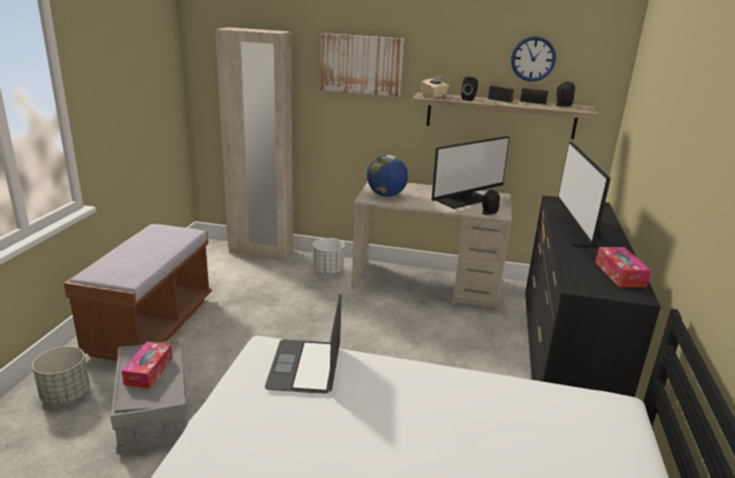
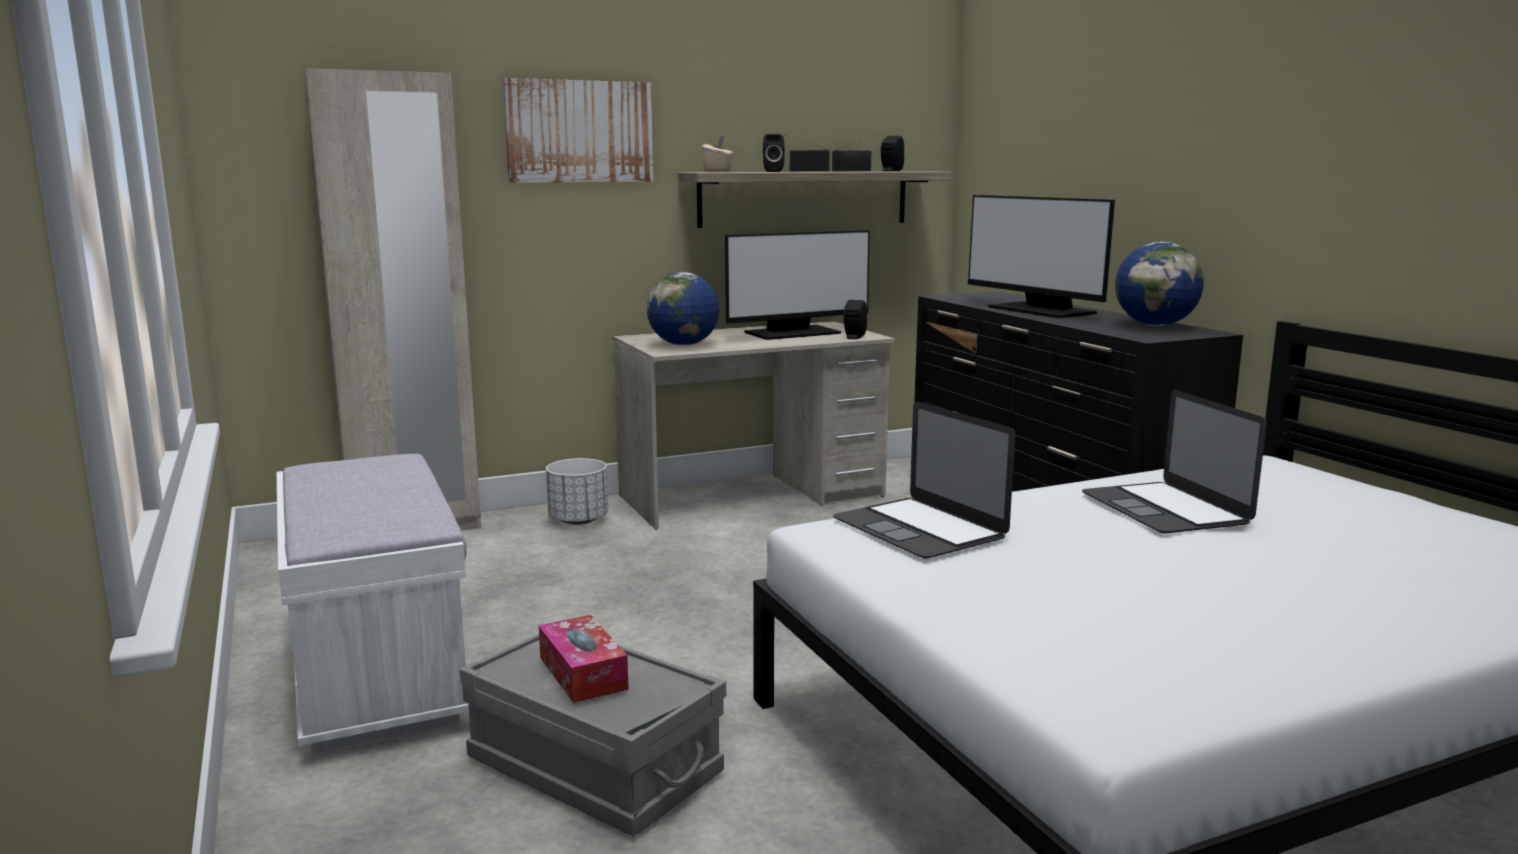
camera: 35 degrees left, 10 degrees down
(66, 395) = (368, 820): grey planter -> none
(151, 326) = (376, 675): brown bench -> white bench
(458, 414) = (1165, 508): none -> laptop
(462, 200) = (793, 333): monitor -> monitor turned 45 degrees clockwise
(533, 59) = (838, 107): wall clock -> none
(619, 274) = (1155, 325): tissue box -> globe

